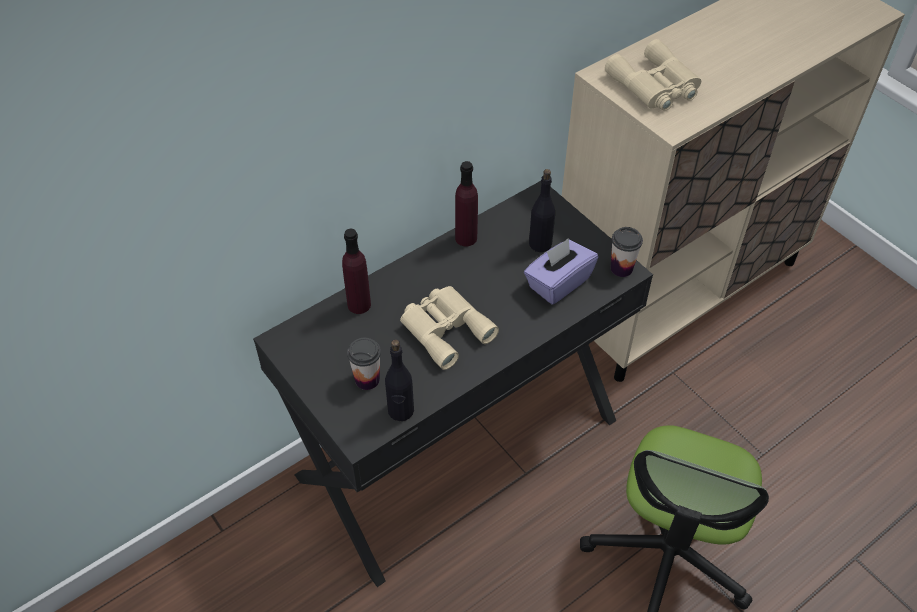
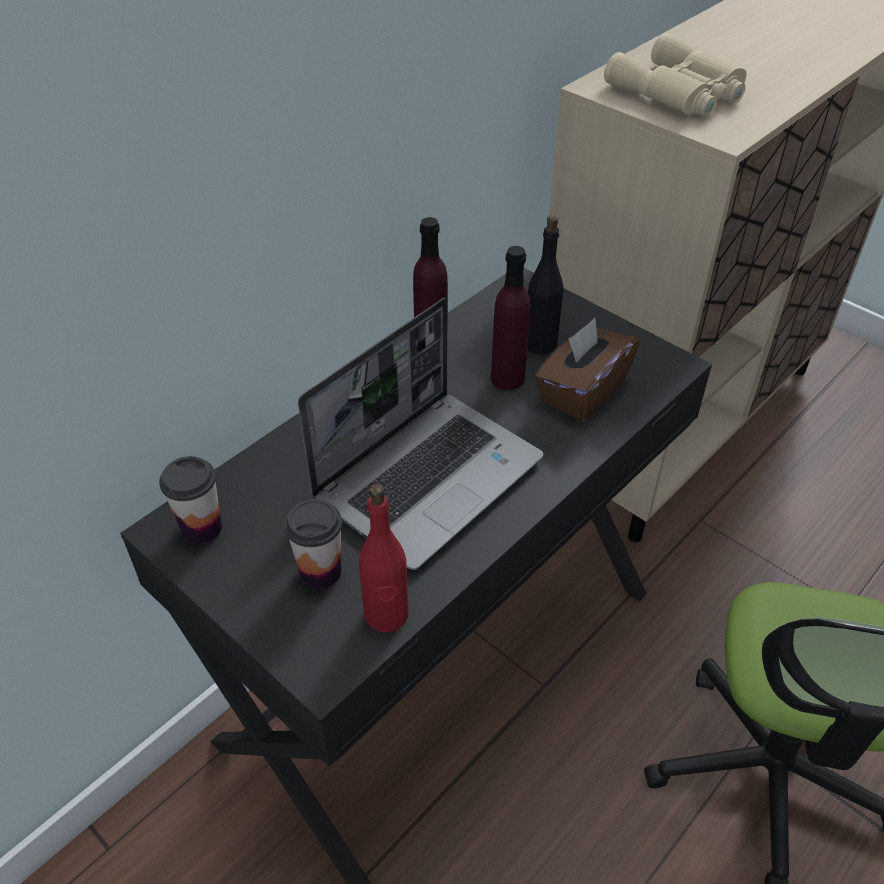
camera: 10 degrees left, 5 degrees down
(359, 304) = (287, 459): purple bottle -> purple bottle (507, 378)
(401, 411) = (386, 615): black bottle -> red bottle
(445, 328) = (429, 477): beige binoculars -> laptop
(558, 283) = (582, 392): purple tissue box -> brown tissue box
(621, 268) = (665, 362): cup -> cup (202, 528)

